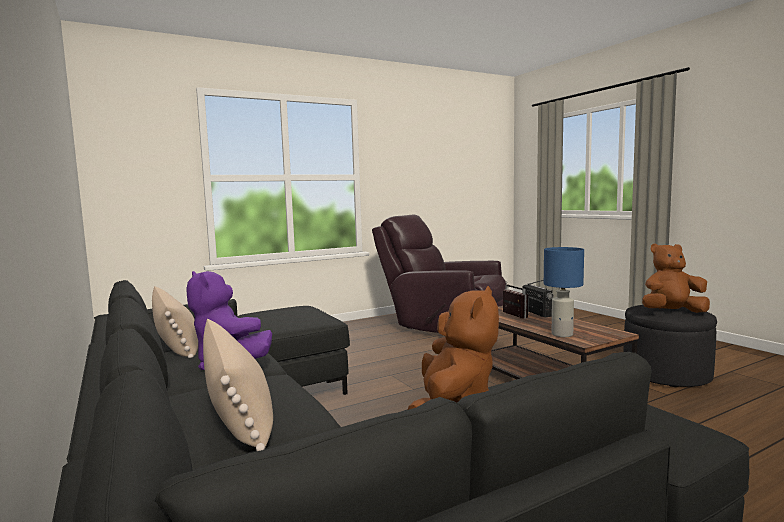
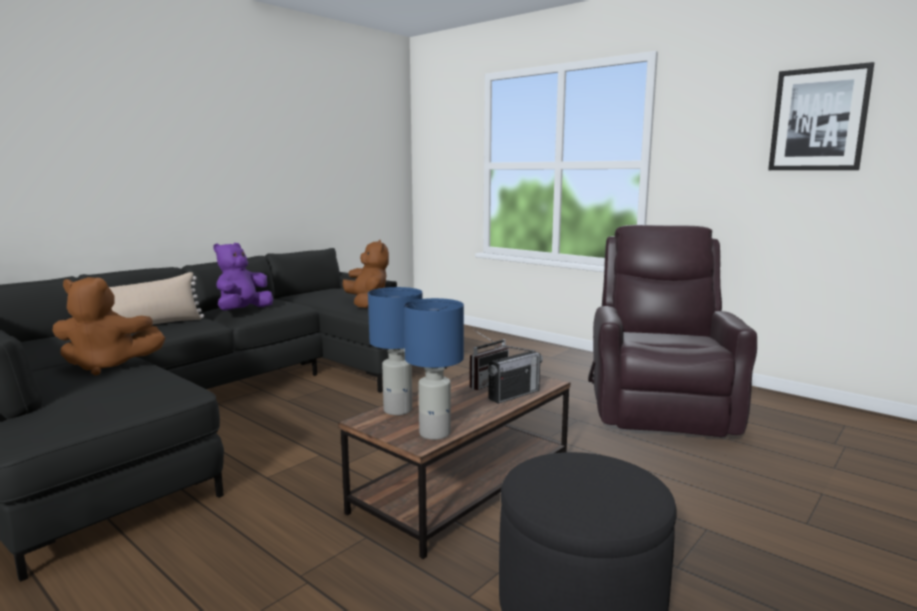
camera: 70 degrees right, 5 degrees up
(177, 344) = (295, 298): beige pillow -> none
(442, 153) = (818, 119): none -> picture
(602, 329) = (436, 433): none -> blue table lamp
(672, 312) = (566, 485): brown plush toy -> brown plush toy (367, 304)

